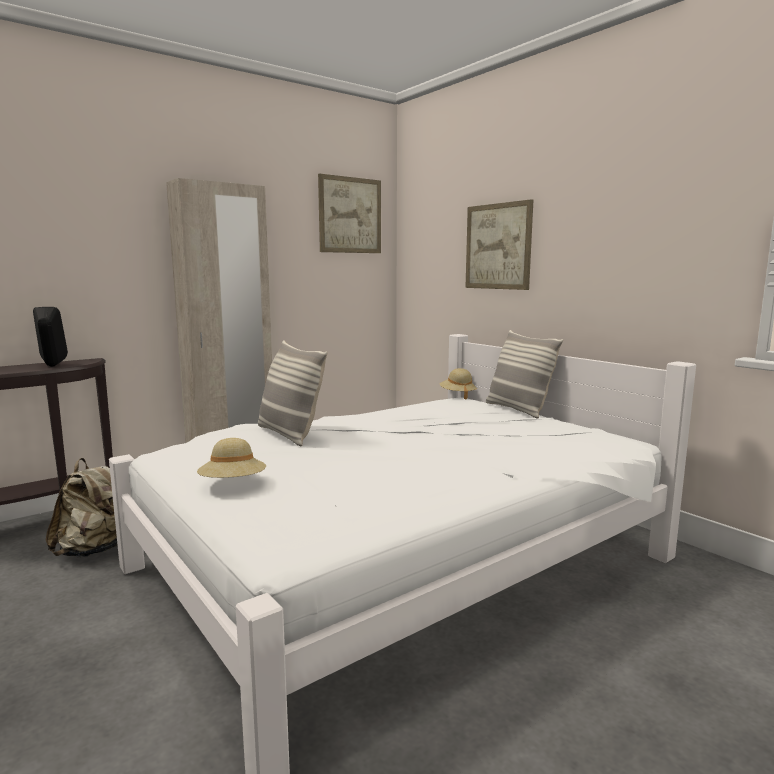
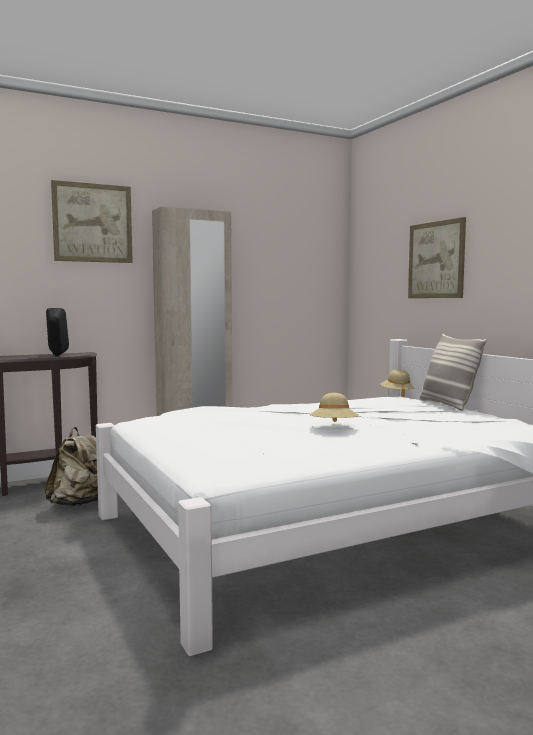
camera: 10 degrees right, 5 degrees down
(233, 484) = (187, 439): beige hat -> beige hat (334, 427)
(289, 434) = (238, 413): pillow -> none
(350, 215) = (306, 236): picture -> picture (92, 223)

